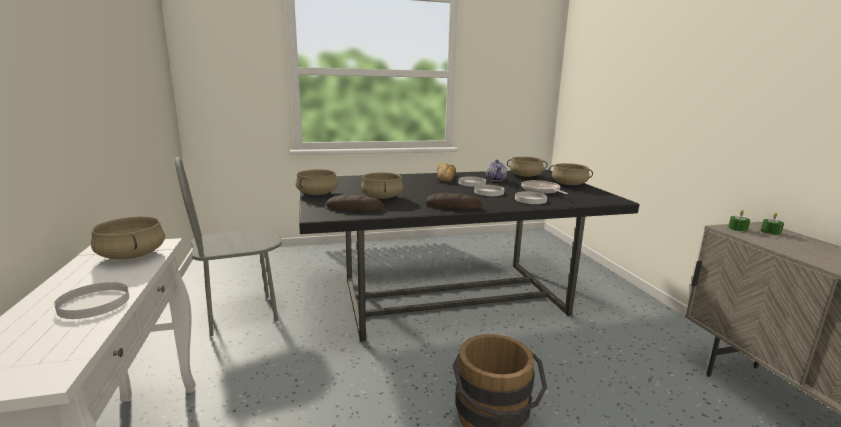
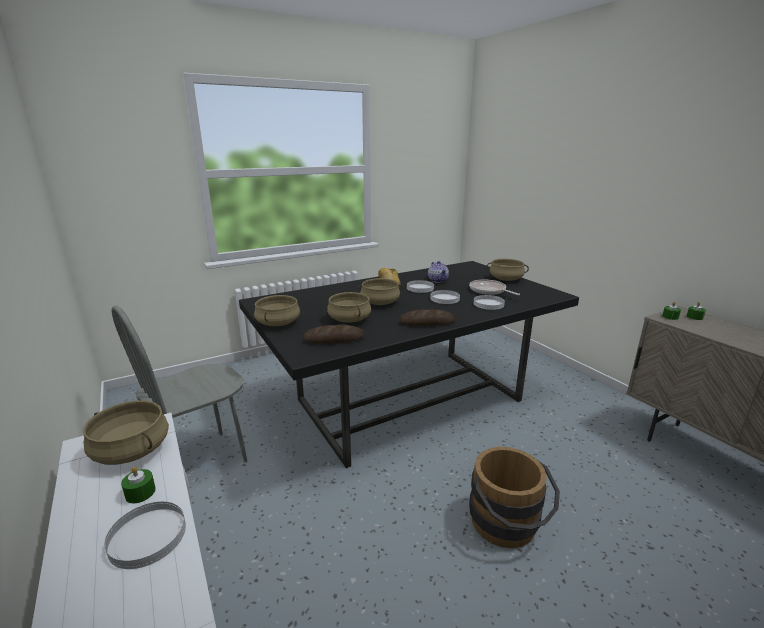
camera: 15 degrees left, 5 degrees up
(114, 279) = (140, 492): none -> green candle
(525, 176) = (460, 272): beige cooking pot -> beige cooking pot (380, 303)

